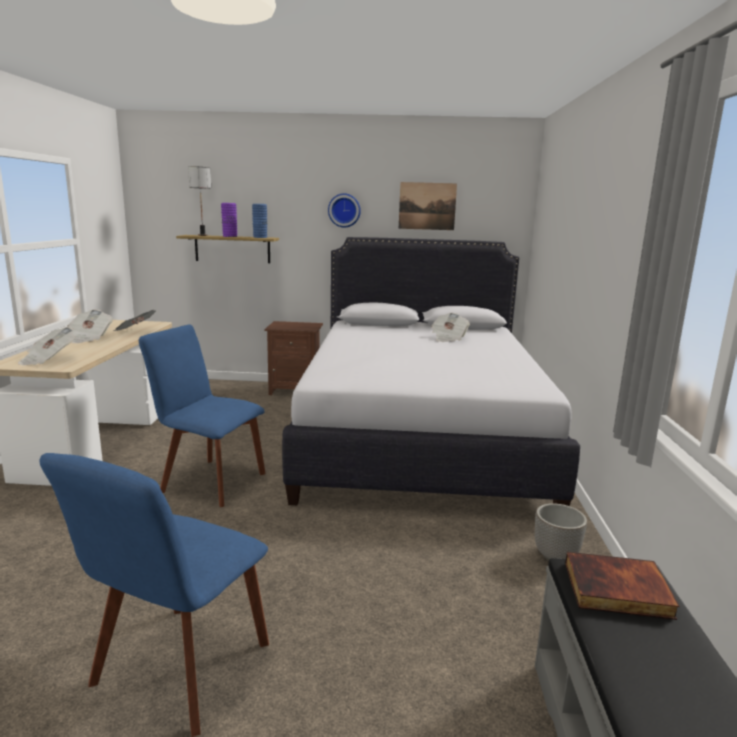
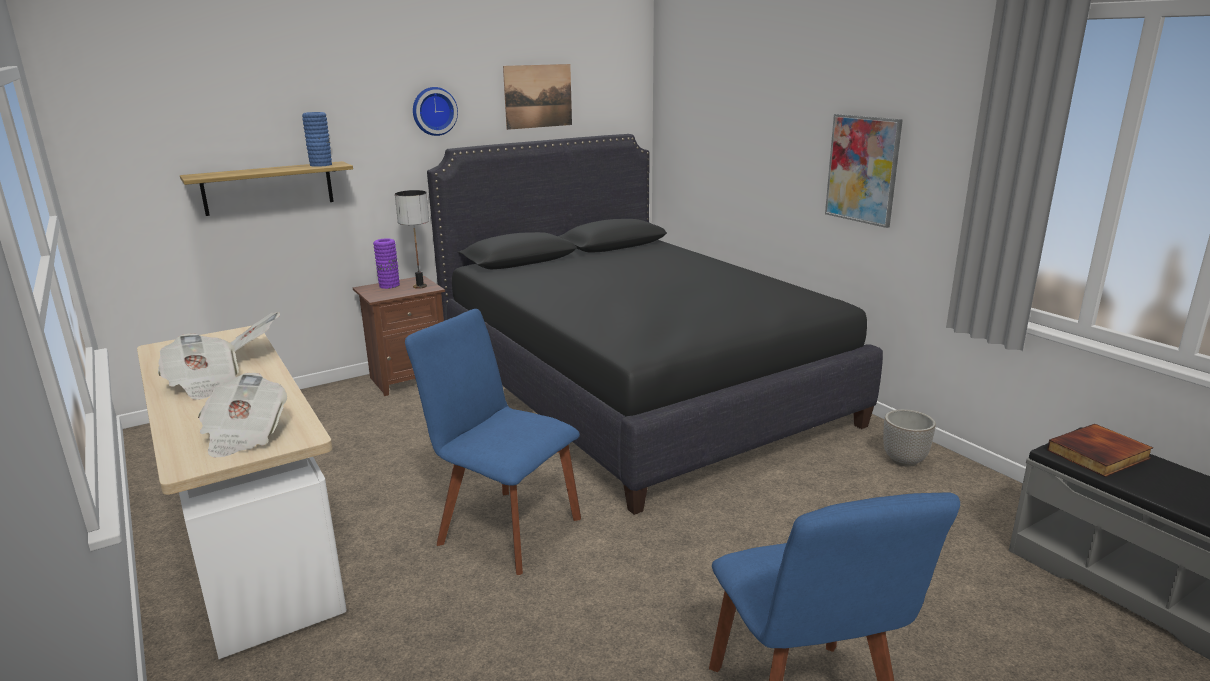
camera: 35 degrees left, 5 degrees up
(202, 235) = (220, 173): table lamp -> table lamp (420, 286)
(209, 481) = (504, 528): blue chair -> blue chair turned 45 degrees clockwise
(230, 236) = (271, 169): purple vase -> purple vase (389, 285)
(419, 436) = (636, 390): white bed -> black bed
(448, 338) = (634, 264): newspaper -> none
(605, 271) = (862, 169): none -> picture

